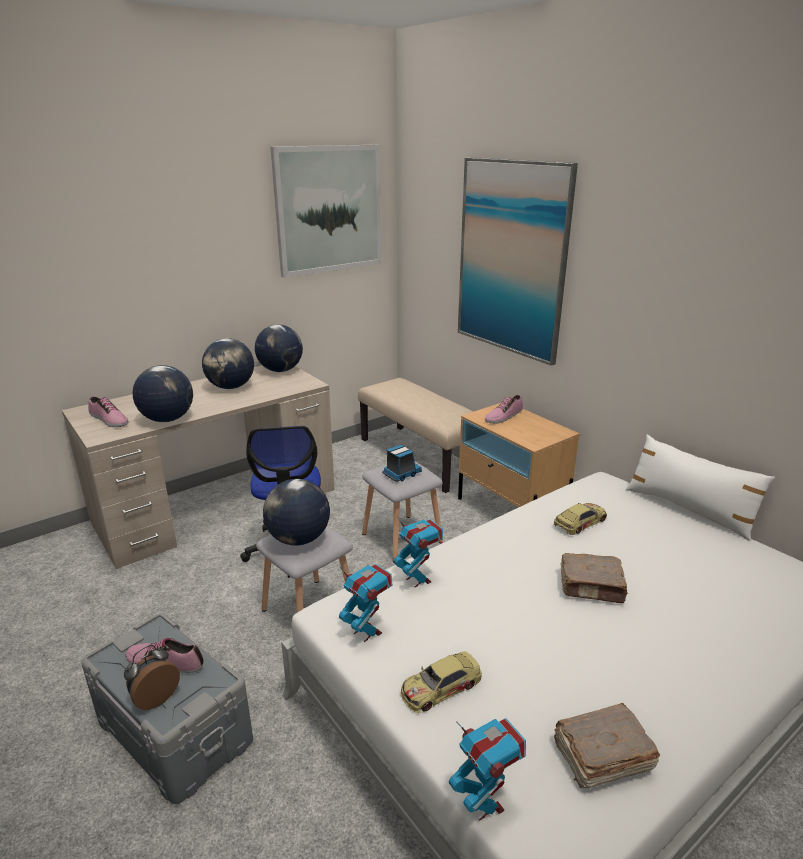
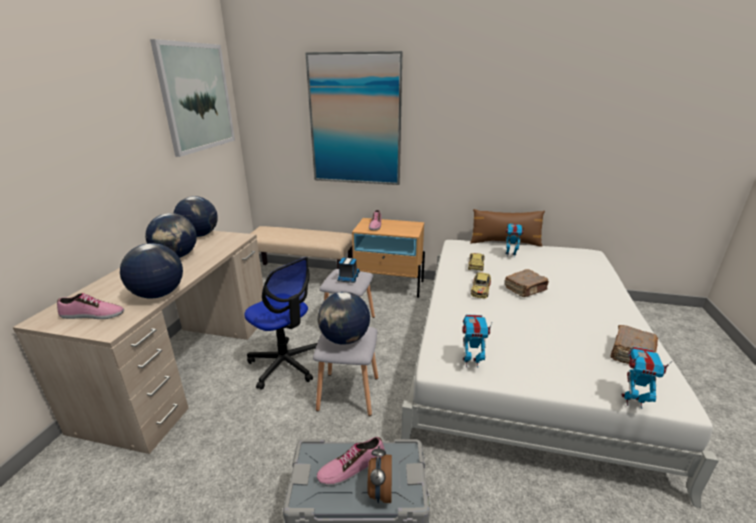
camera: 40 degrees left, 0 degrees up
(418, 579) = (451, 324): toy robot -> toy robot (510, 255)
(440, 687) = (541, 366): toy car -> toy car (480, 288)
(689, 509) = (505, 242): white pillow -> brown pillow

